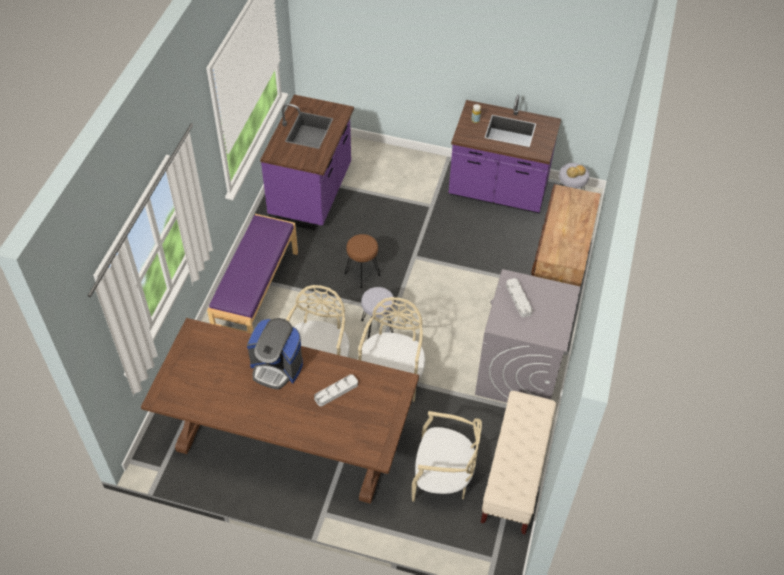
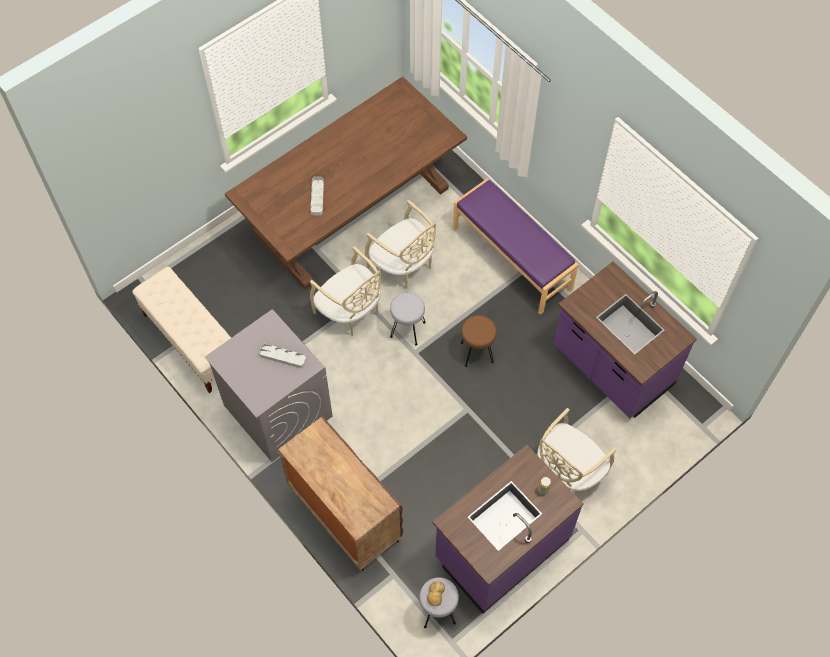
camera: 125 degrees right, 10 degrees up
(276, 367) = (371, 171): coffee machine -> none
(442, 478) = (232, 290): beige chair -> beige chair (567, 471)

